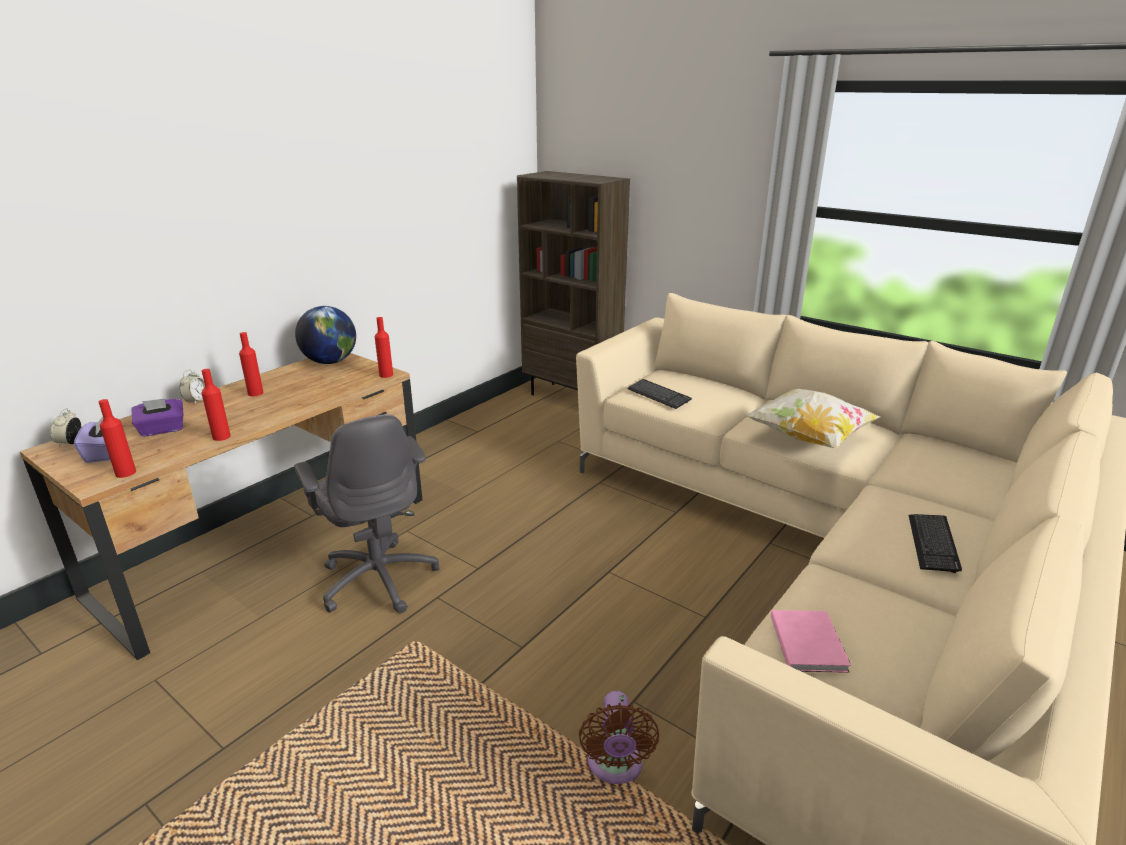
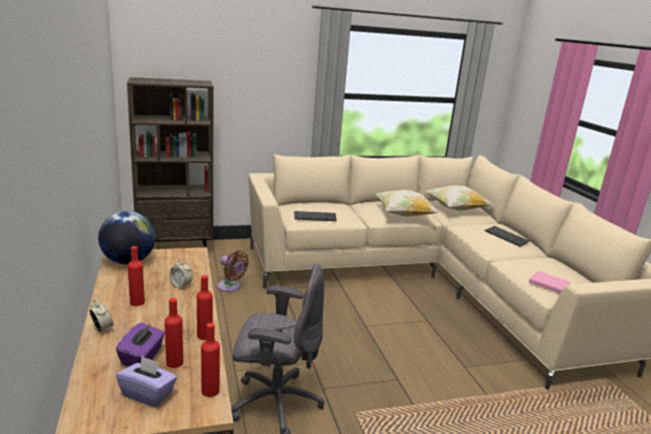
camera: 55 degrees left, 5 degrees down
(70, 442) = (86, 410): alarm clock -> alarm clock (181, 285)
(386, 375) = (196, 253): red bottle -> red bottle (174, 362)
(615, 767) = (500, 392): brown fan -> brown fan (230, 287)
(943, 465) = (455, 209): none -> pillow

